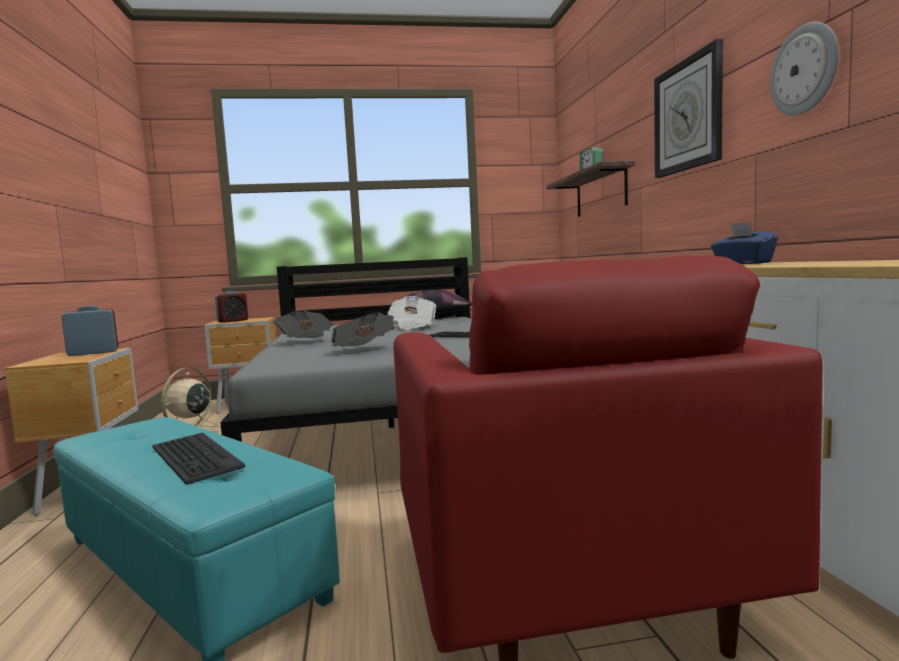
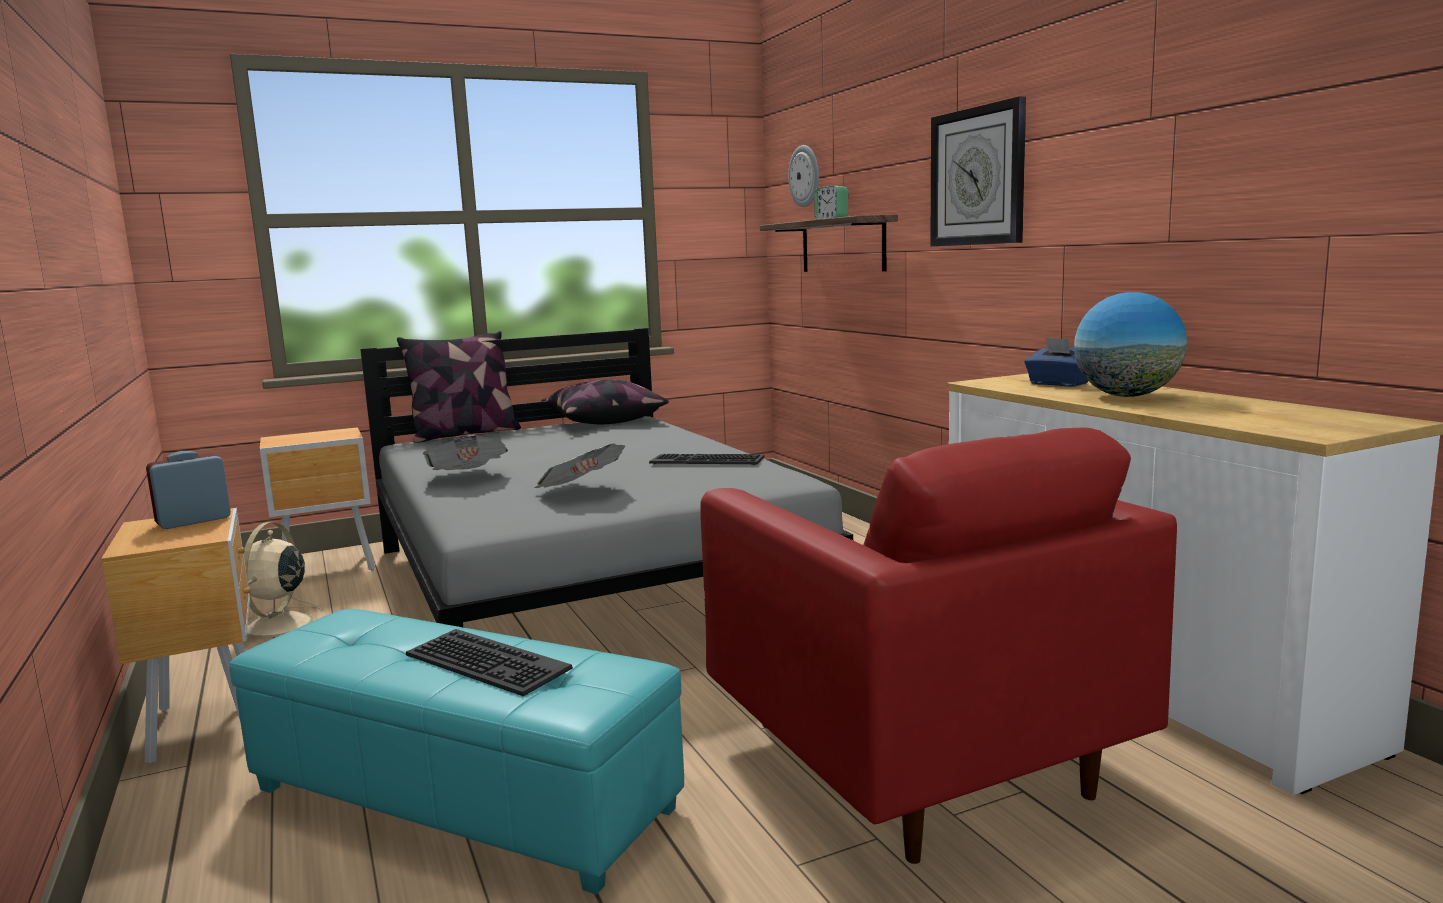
camera: 15 degrees left, 5 degrees up
(233, 321) = (299, 439): alarm clock -> none
(340, 323) = (464, 434): none -> pillow
(412, 326) = (599, 442): newspaper -> none
(800, 263) = (1126, 396): none -> globe
(805, 70) = (1124, 166): wall clock -> wall clock (805, 176)

